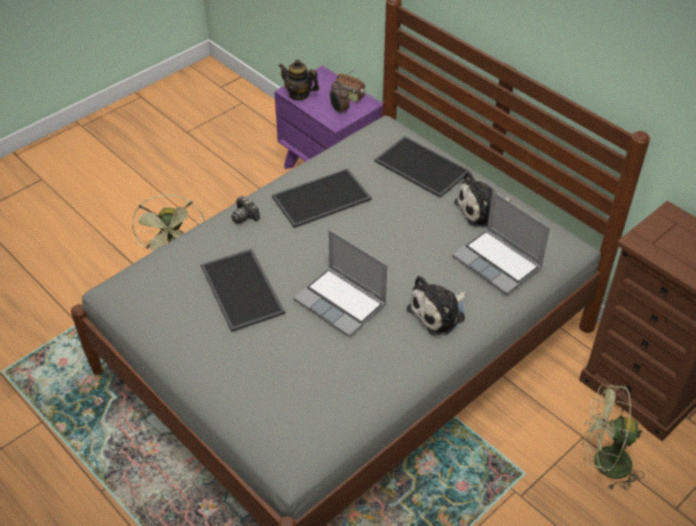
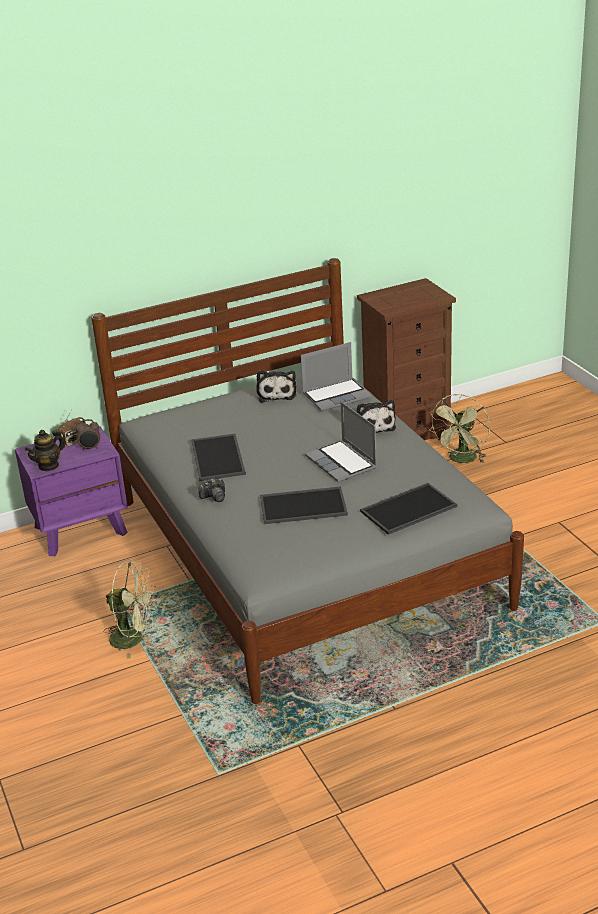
camera: 70 degrees left, 15 degrees down
(341, 303) = (342, 463): laptop -> laptop turned 90 degrees clockwise
(420, 167) = (211, 410): tray -> tray (408, 510)

